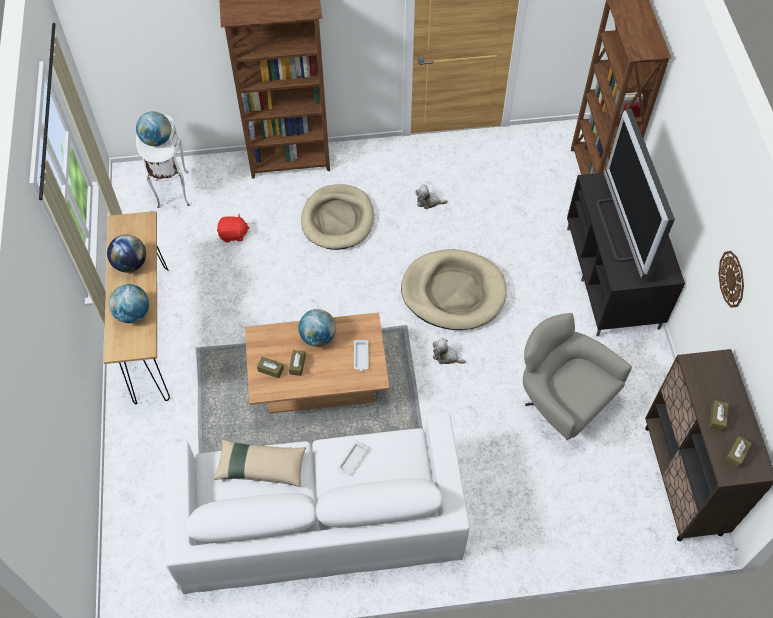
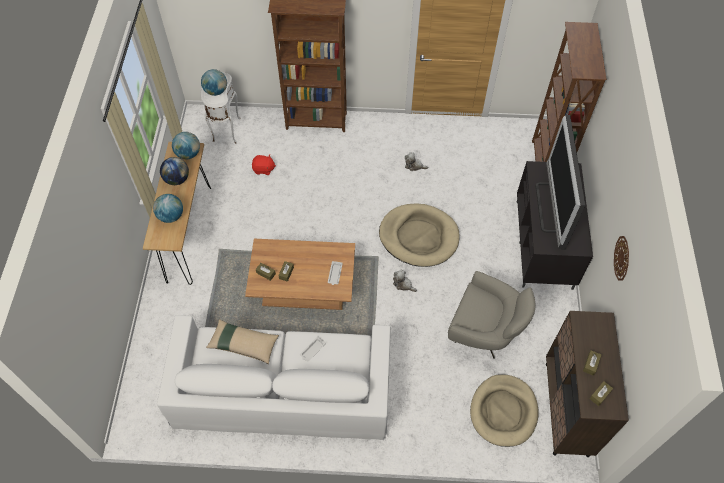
camera: 10 degrees right, 0 degrees up
(318, 337) = (306, 254): globe -> globe (188, 154)
(338, 219) = (343, 169): beige dog bed -> beige dog bed (503, 411)
(561, 402) = (484, 333): grey armchair -> grey armchair turned 150 degrees clockwise

